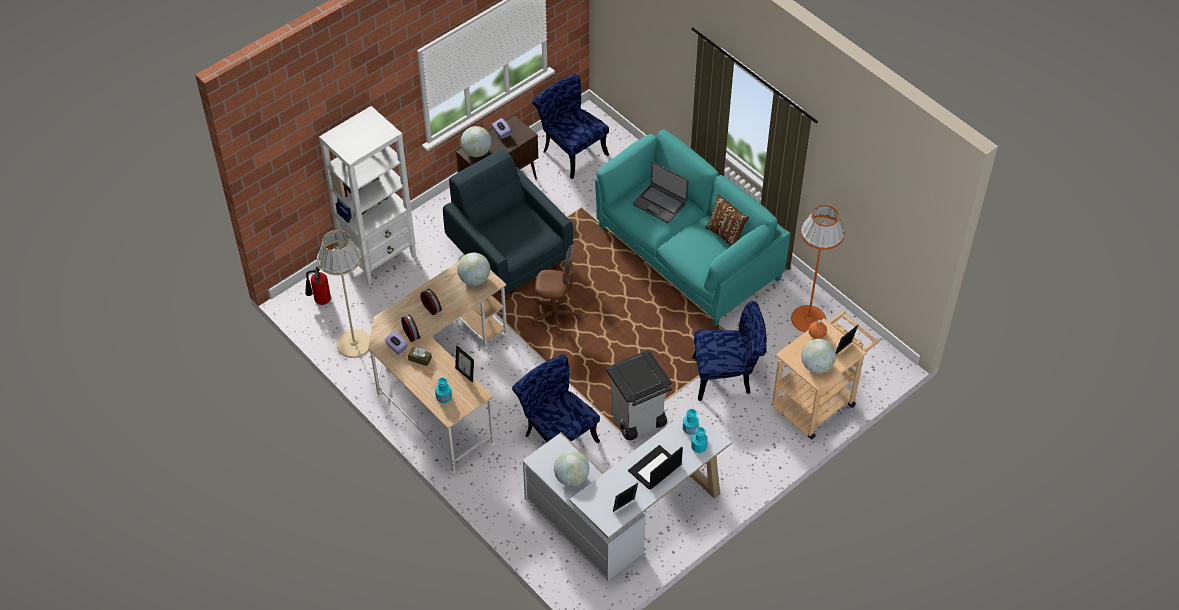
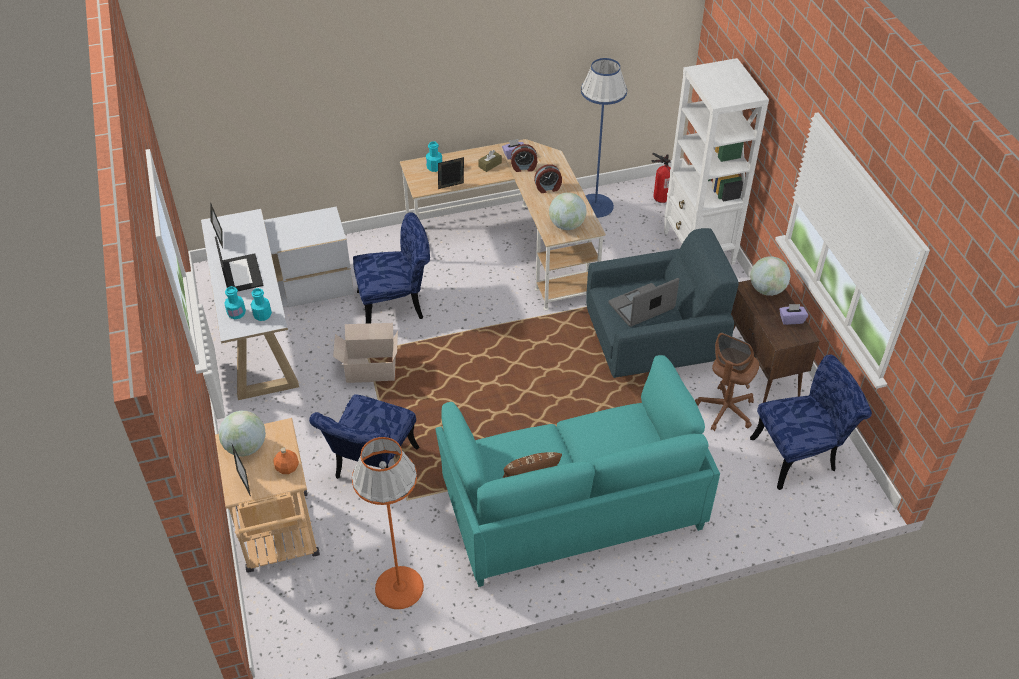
camera: 115 degrees right, 5 degrees down
(354, 343) = (595, 206): beige floor lamp -> blue floor lamp
(555, 316) = (545, 353): brown office chair -> brown office chair (725, 410)
(571, 478) = (290, 230): globe -> none
(637, 421) = (369, 369): grey trash can -> cardboard box
(660, 203) = (616, 442): laptop -> laptop (641, 307)

